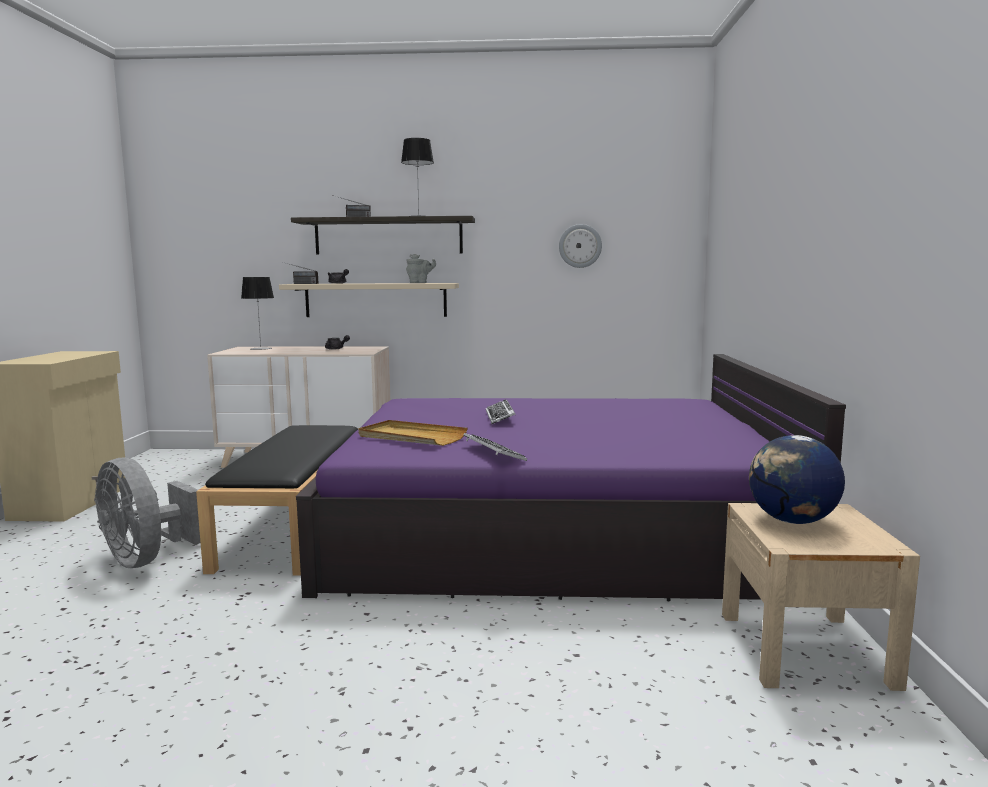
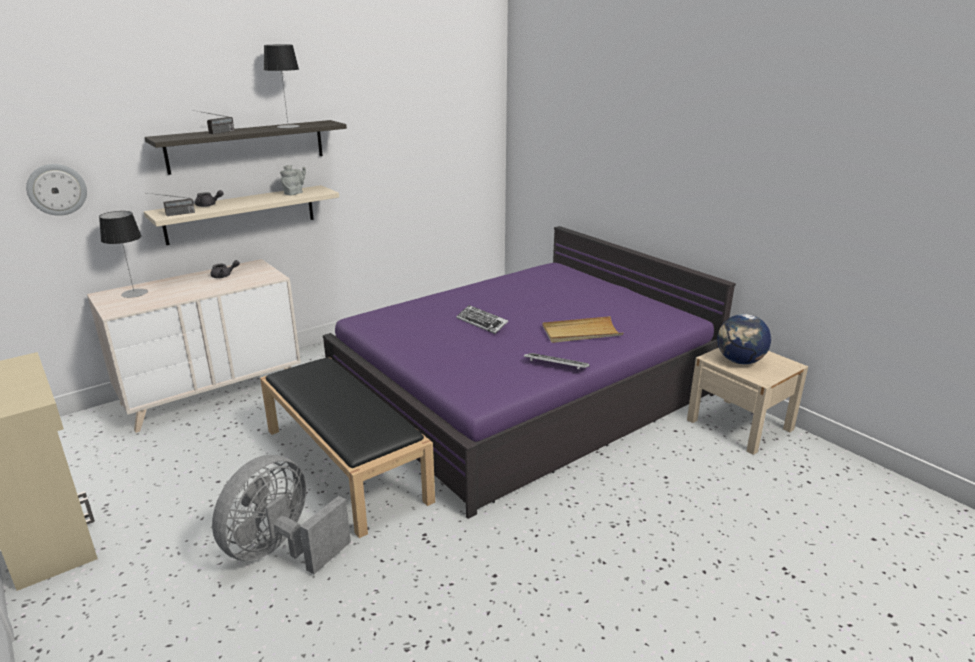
camera: 40 degrees left, 15 degrees up
(146, 559) = (281, 550): grey fan -> grey fan turned 120 degrees clockwise
(411, 437) = (472, 366): beige tray -> beige tray (581, 333)
(580, 246) = (420, 138): wall clock -> wall clock (57, 189)

